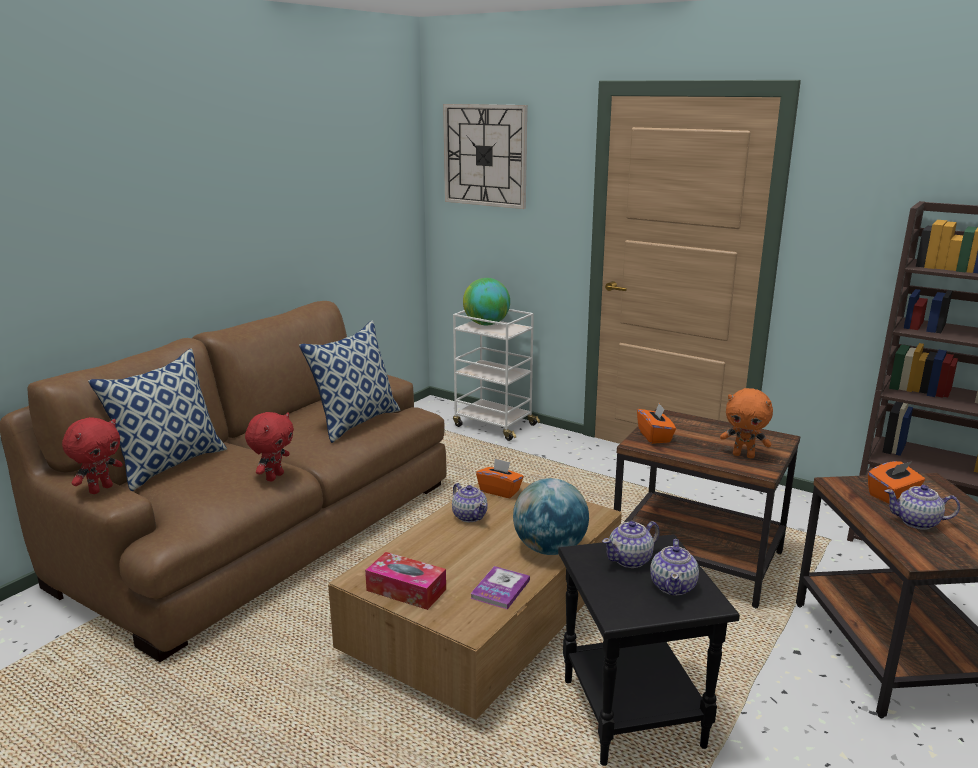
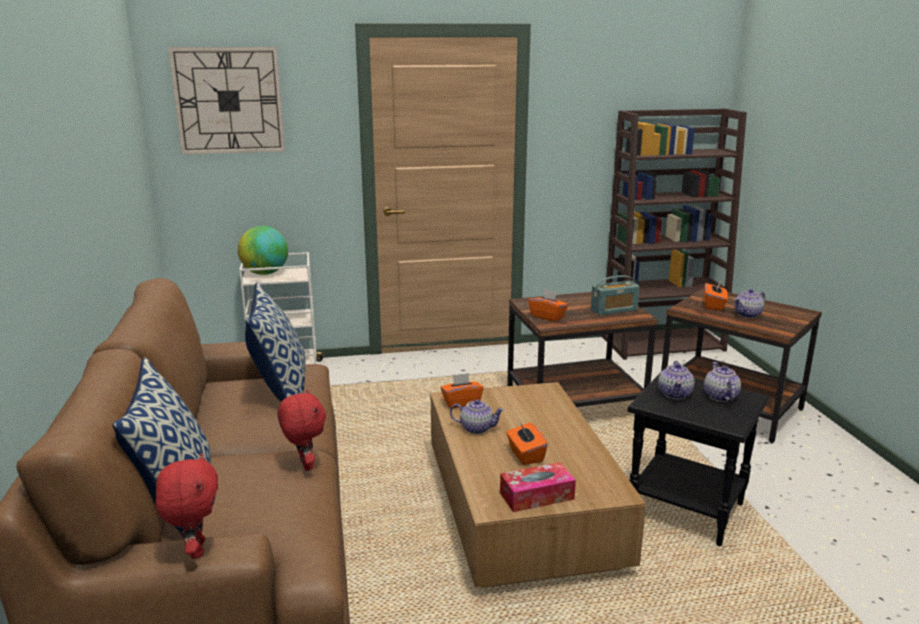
camera: 45 degrees left, 0 degrees up
(463, 556) = (525, 455): none -> orange tissue box
(500, 589) = (587, 462): book -> none
(549, 549) = (565, 423): globe -> none
(673, 586) = (720, 397): teapot -> teapot turned 150 degrees counterclockwise
(744, 455) = (614, 310): orange plush toy -> radio

